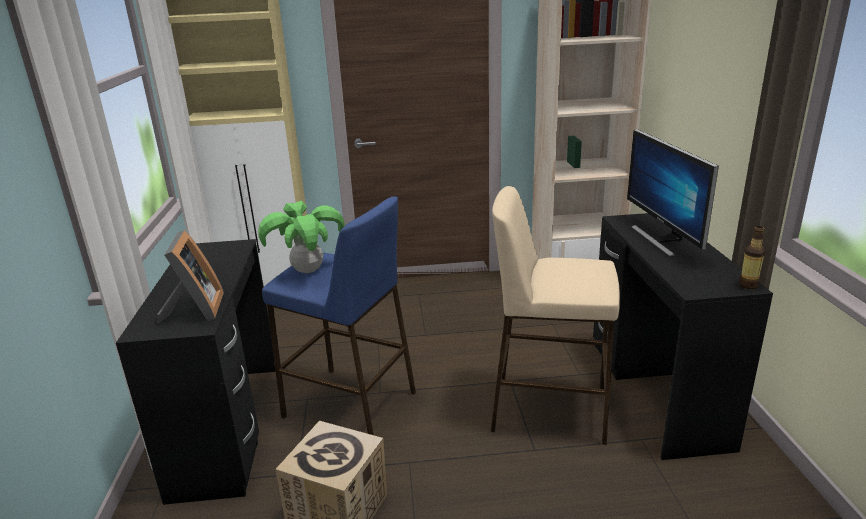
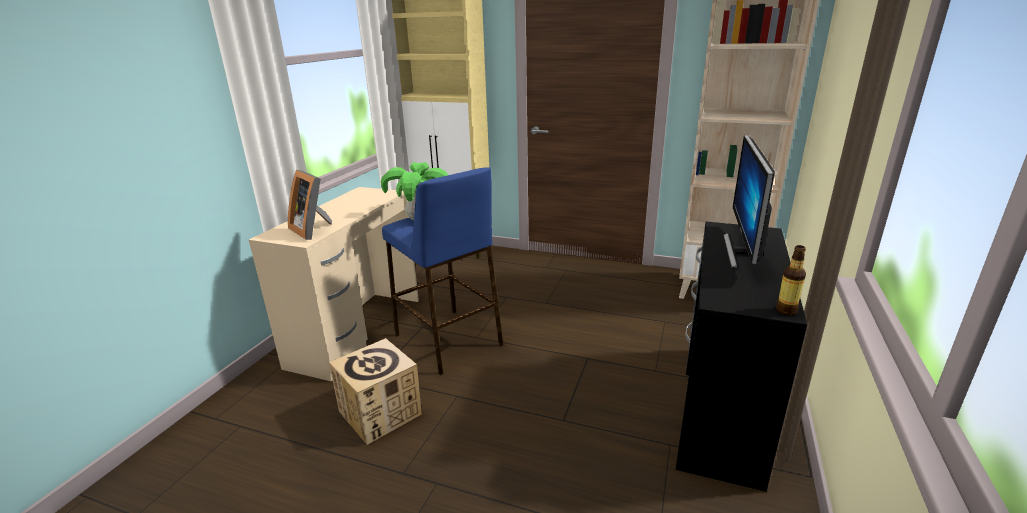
camera: 25 degrees right, 0 degrees up
(195, 310) = (313, 230): picture frame -> picture frame turned 120 degrees clockwise
(227, 427) = (356, 331): black desk -> beige desk
(548, 408) = (603, 390): beige stool -> none

